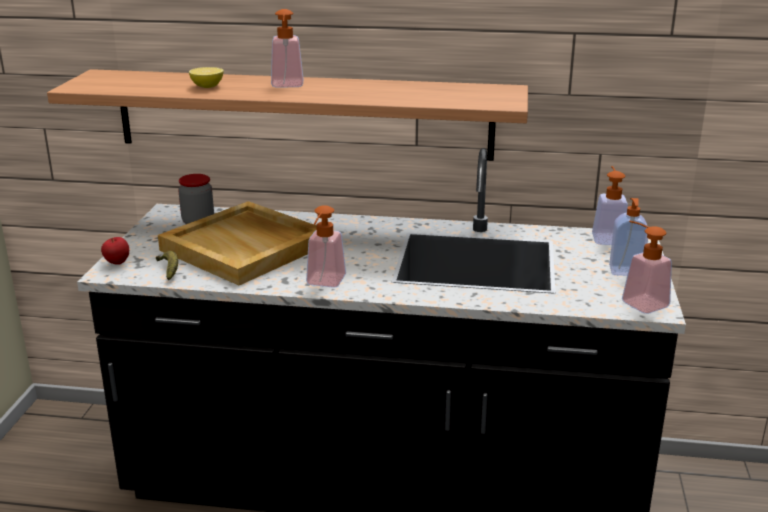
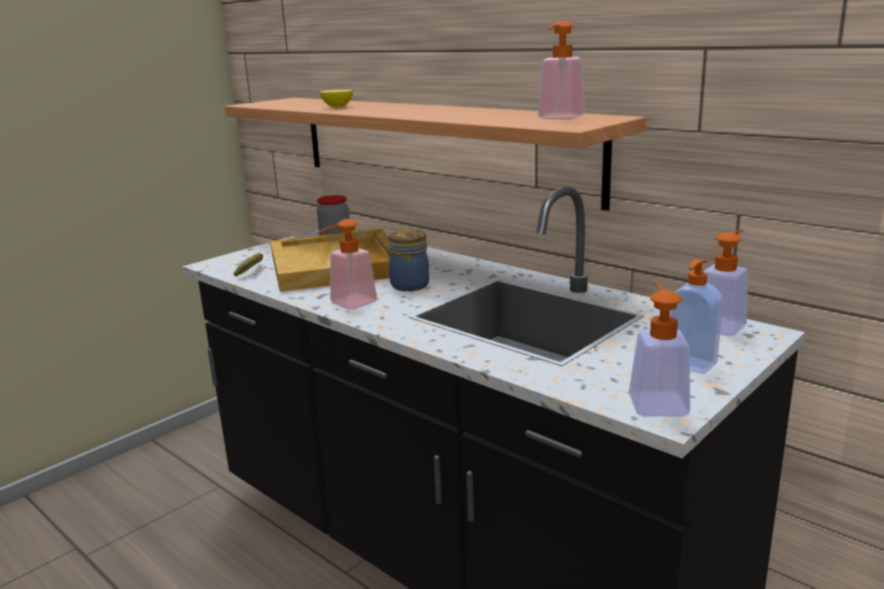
camera: 35 degrees right, 5 degrees down
(117, 263) = (228, 259): apple -> none
(287, 86) = (400, 108): soap dispenser -> soap dispenser (558, 118)
(346, 253) = (411, 285): none -> jar

